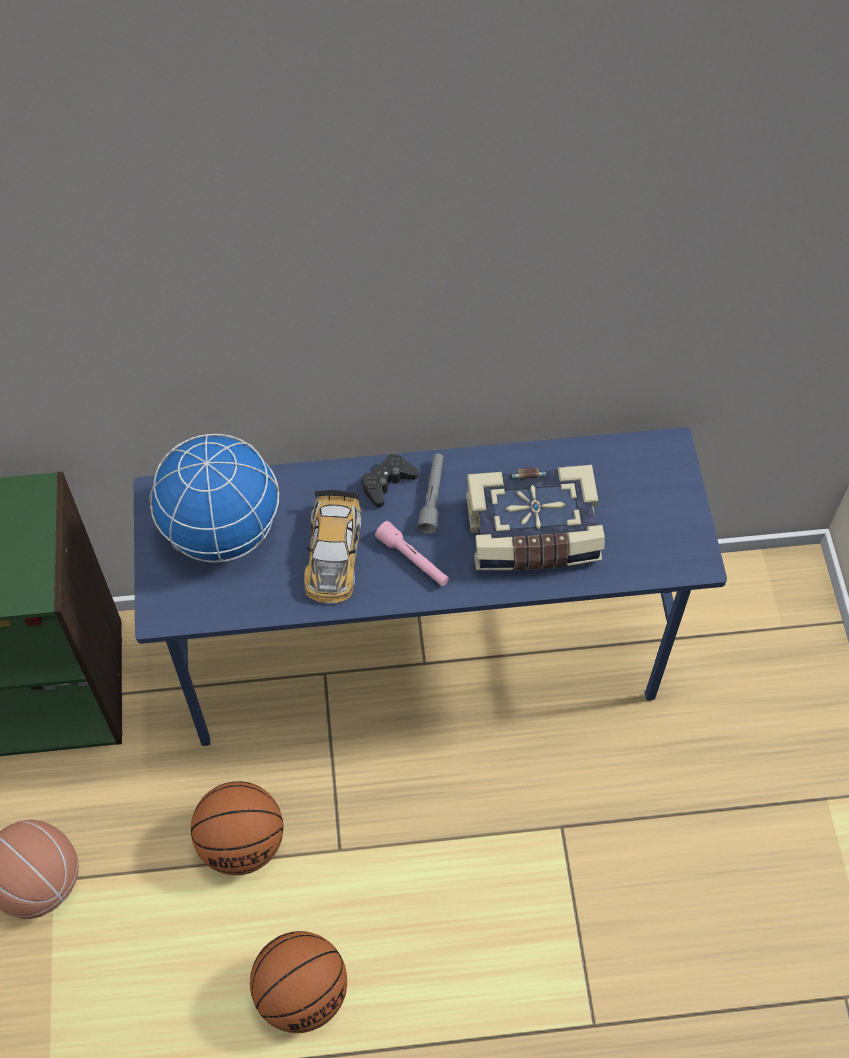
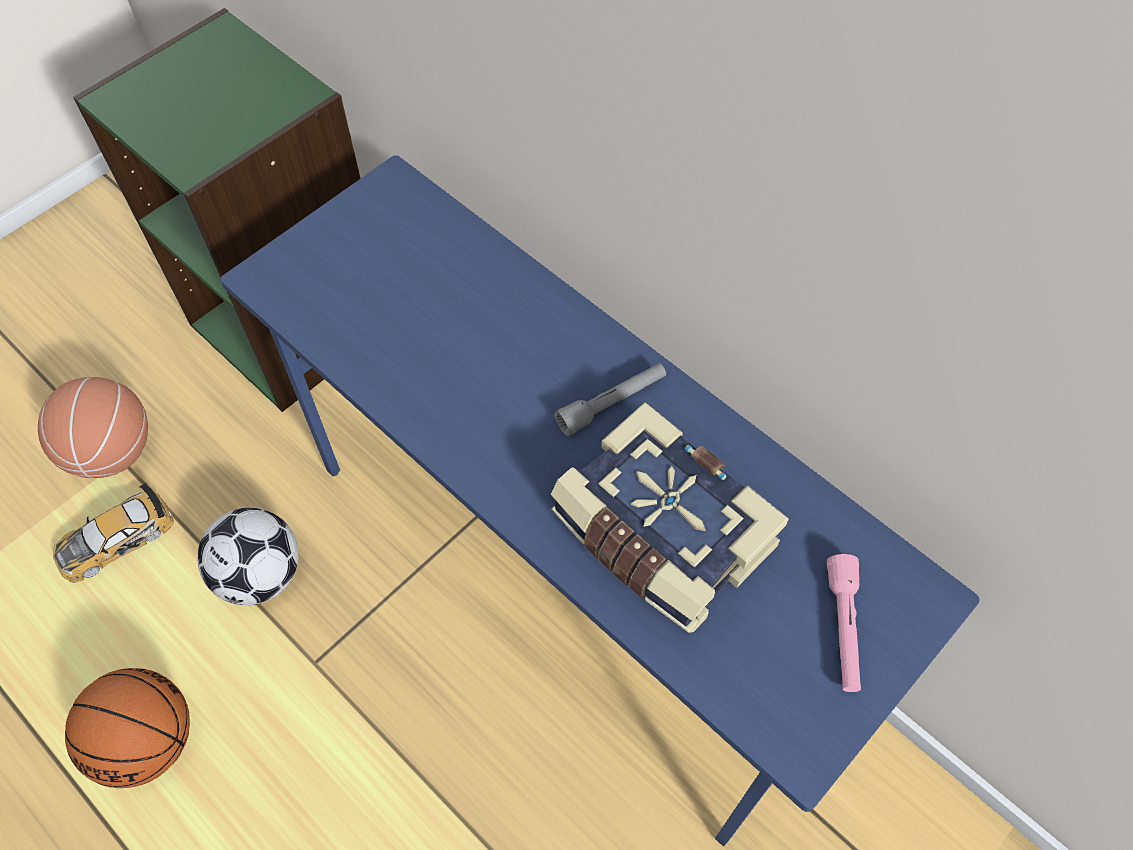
camera: 50 degrees right, 0 degrees up
(221, 531) = (398, 257): globe -> none
(242, 842) = (260, 575): basketball -> football
(333, 553) = (458, 365): toy car -> toy car (115, 539)
(387, 483) = (588, 351): black game controller -> none
(413, 560) = (516, 442): pink flashlight -> pink flashlight (843, 628)

